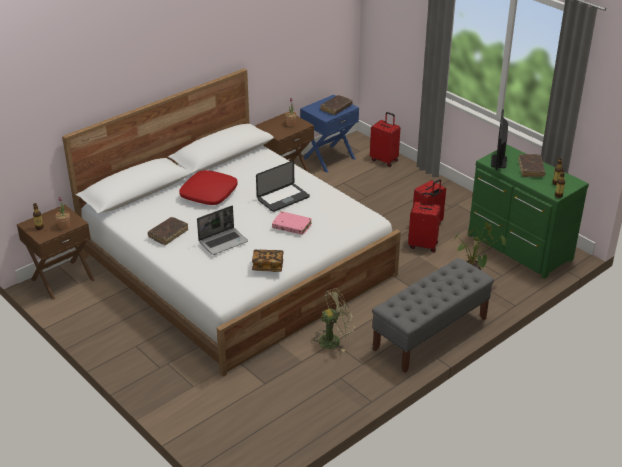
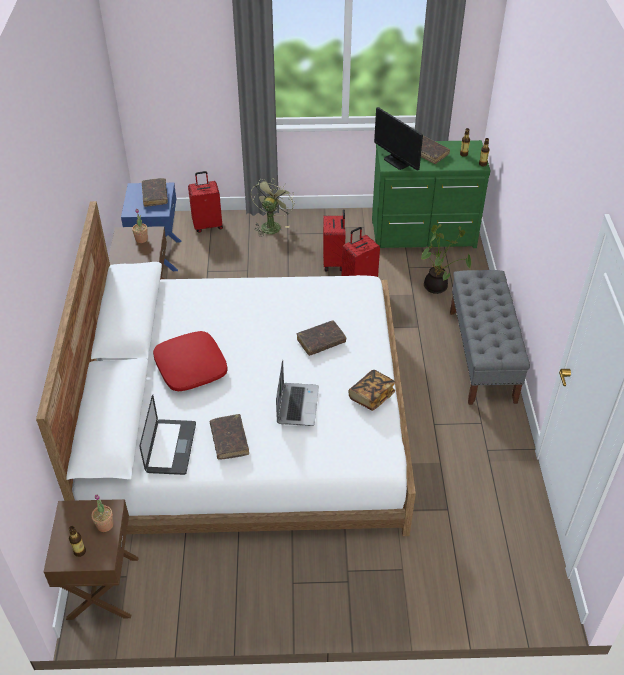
camera: 50 degrees left, 10 degrees up
(283, 198) = (266, 320): laptop -> laptop (171, 447)
(292, 226) = (321, 341): pink book -> brown book
(333, 340) = (431, 422): green fan -> green fan (271, 225)

